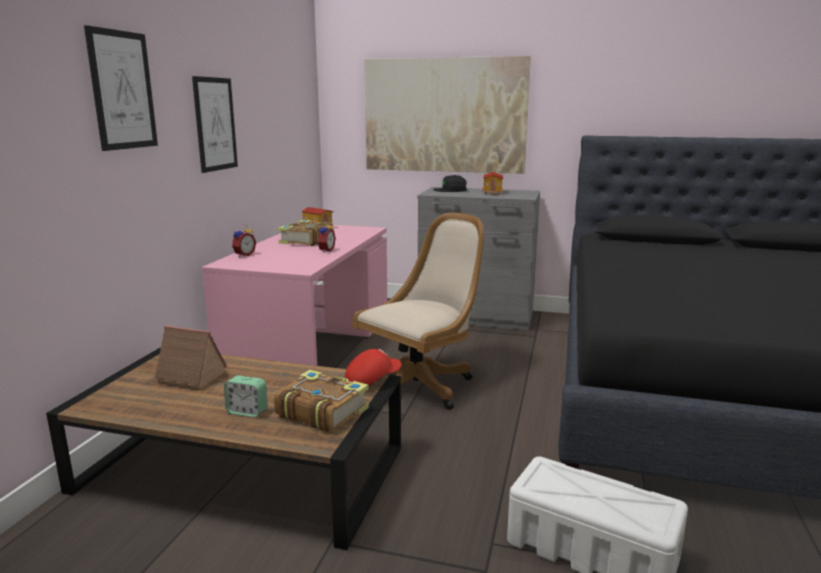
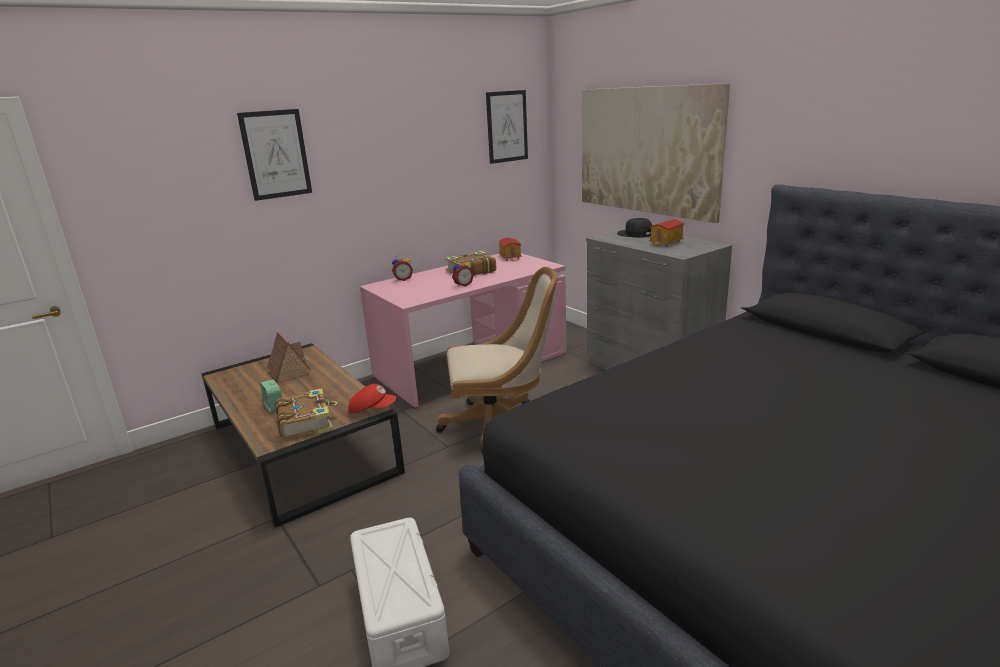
camera: 40 degrees right, 5 degrees up
(215, 124) = (385, 169): picture -> picture (507, 126)

